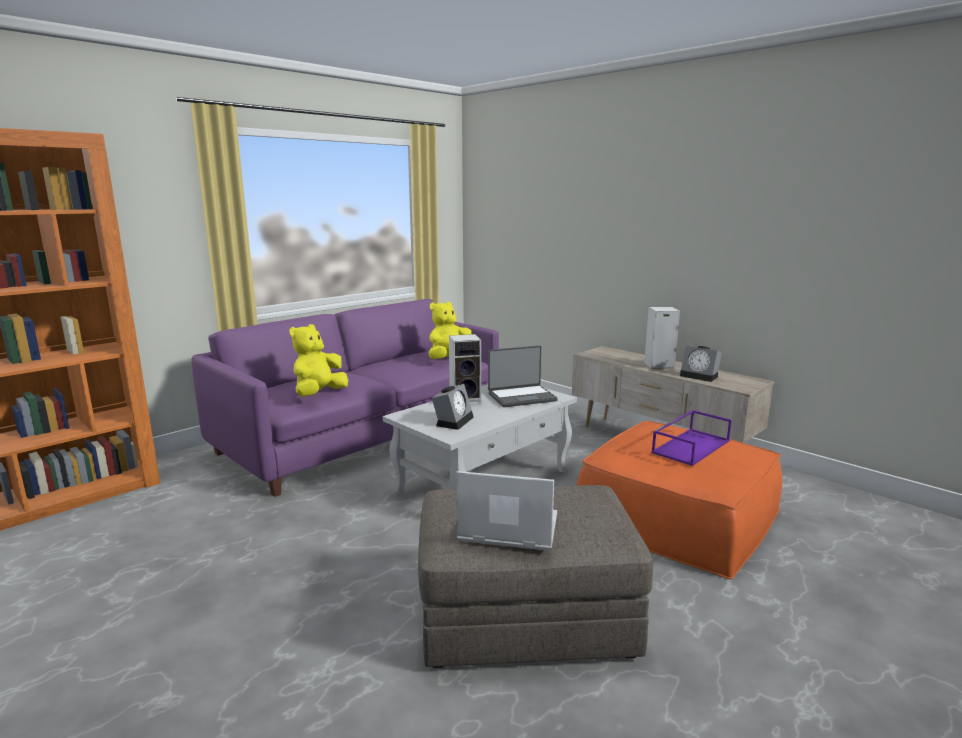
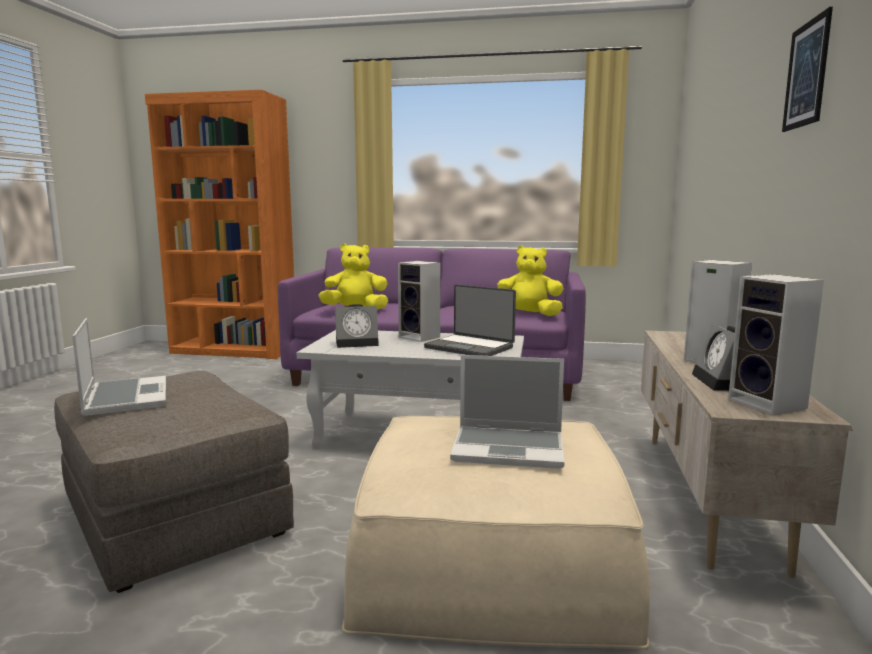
camera: 55 degrees right, 5 degrees down
(676, 514) = (490, 553): orange ottoman -> beige ottoman
(690, 446) = (510, 448): purple tray -> laptop
(691, 204) = (806, 74): none -> picture
(740, 381) = (770, 404): none -> speaker

